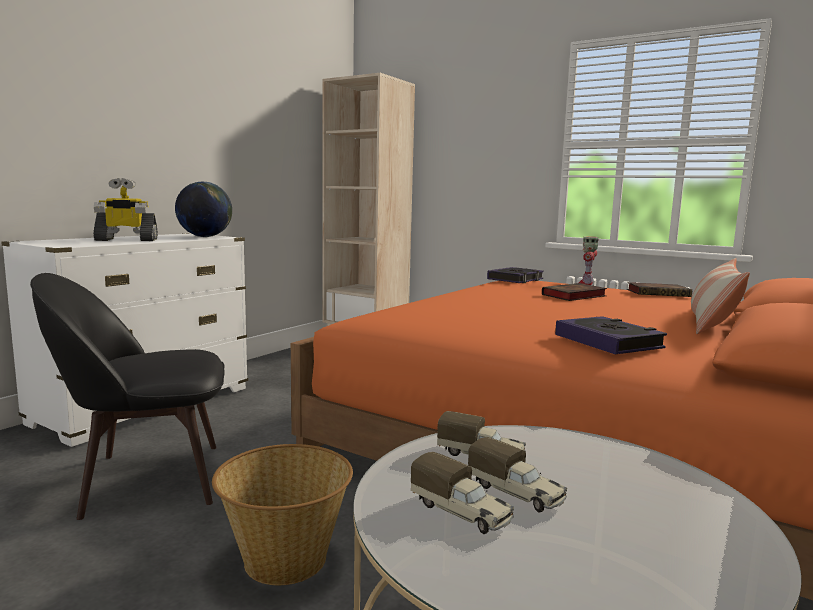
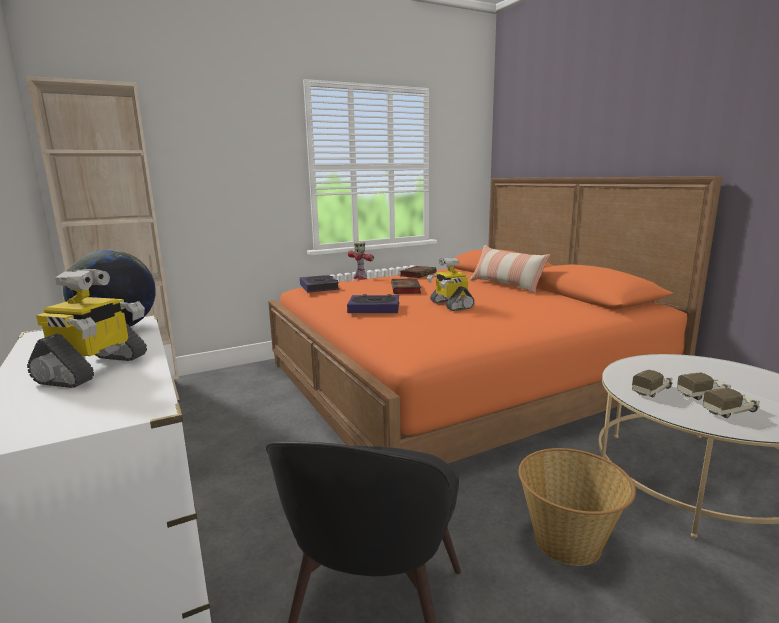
camera: 60 degrees left, 5 degrees up
(542, 311) = (450, 305): none -> toy robot
(608, 342) = (545, 311): book -> book (374, 308)

